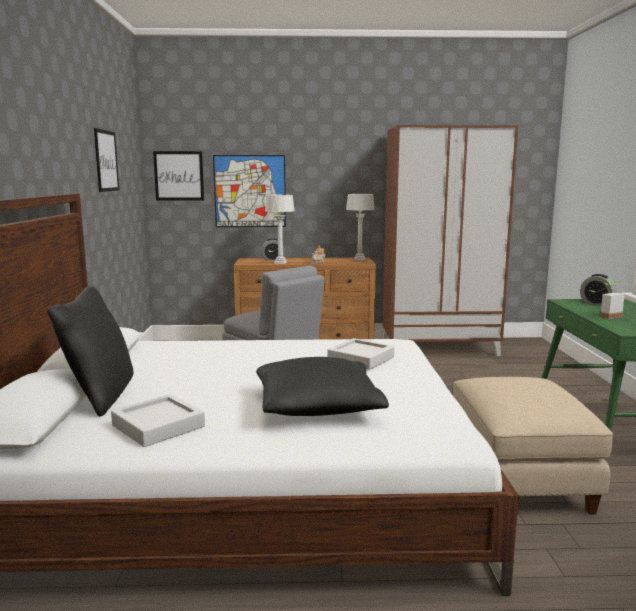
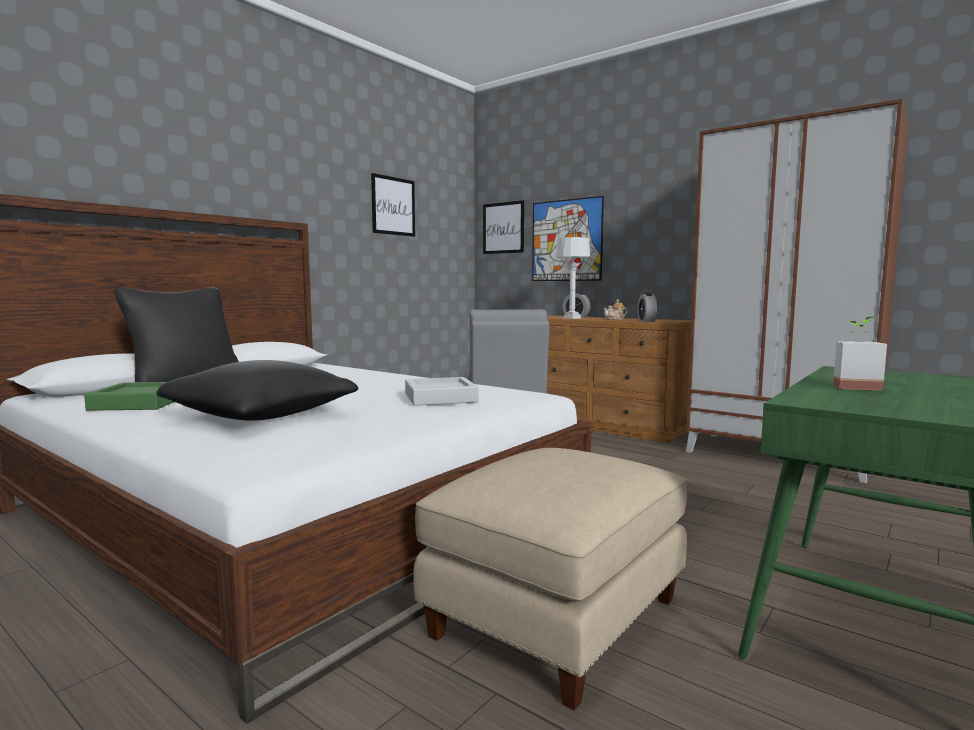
camera: 40 degrees right, 5 degrees down
(158, 426) = (139, 403): grey tray -> green tray
(359, 259) = (674, 320): grey table lamp -> none
(597, 303) = (904, 376): alarm clock -> alarm clock (646, 321)

